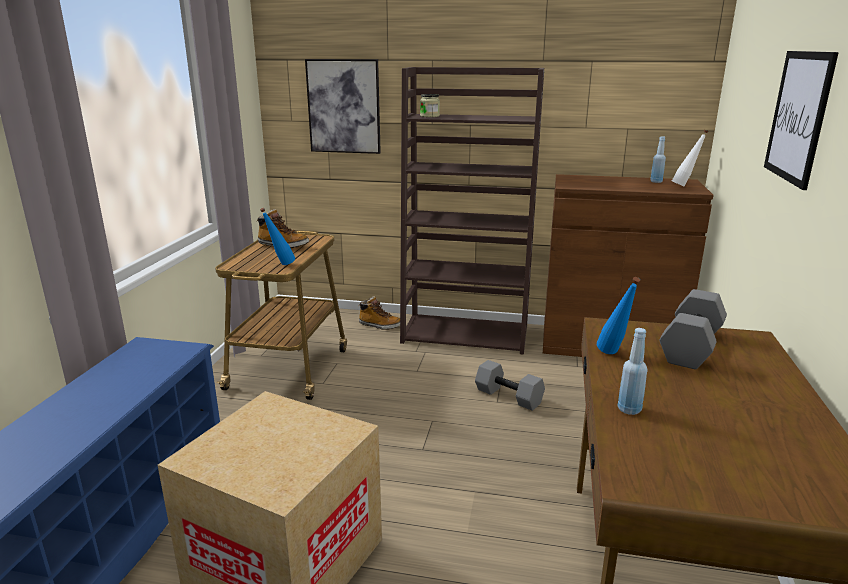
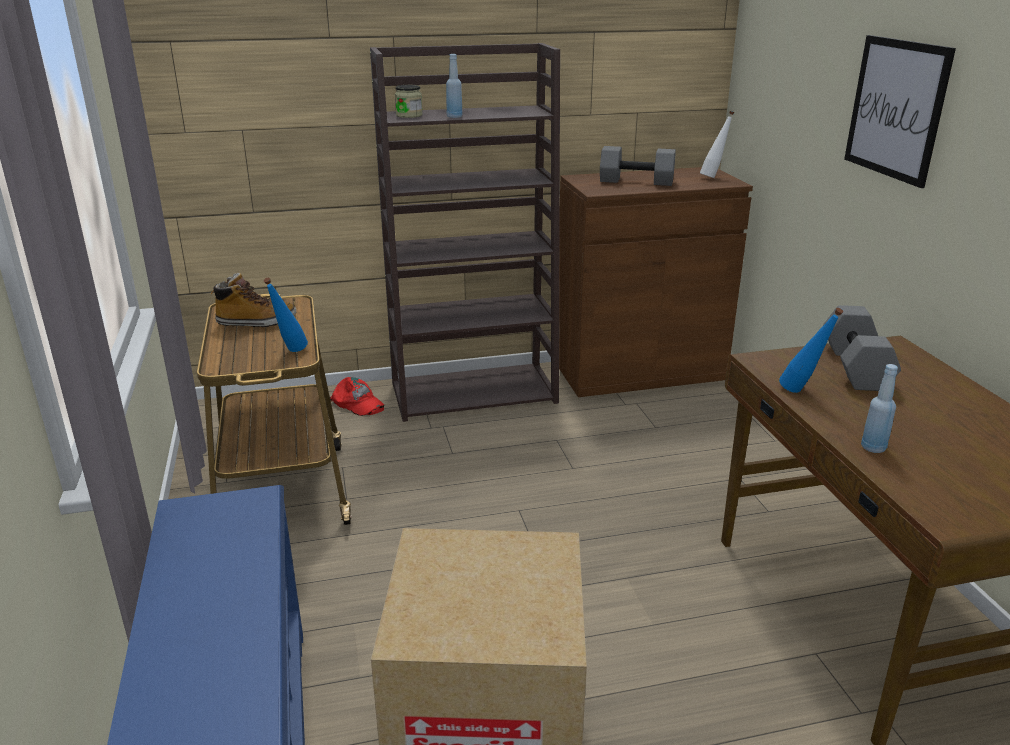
camera: 25 degrees left, 5 degrees up
(344, 106) = (269, 107): picture -> none
(380, 325) = (357, 403): boot -> red cap
(507, 397) = (579, 459): grey dumbbell -> grey dumbbell (635, 182)
(656, 182) = (679, 174): blue bottle -> blue bottle (454, 117)

